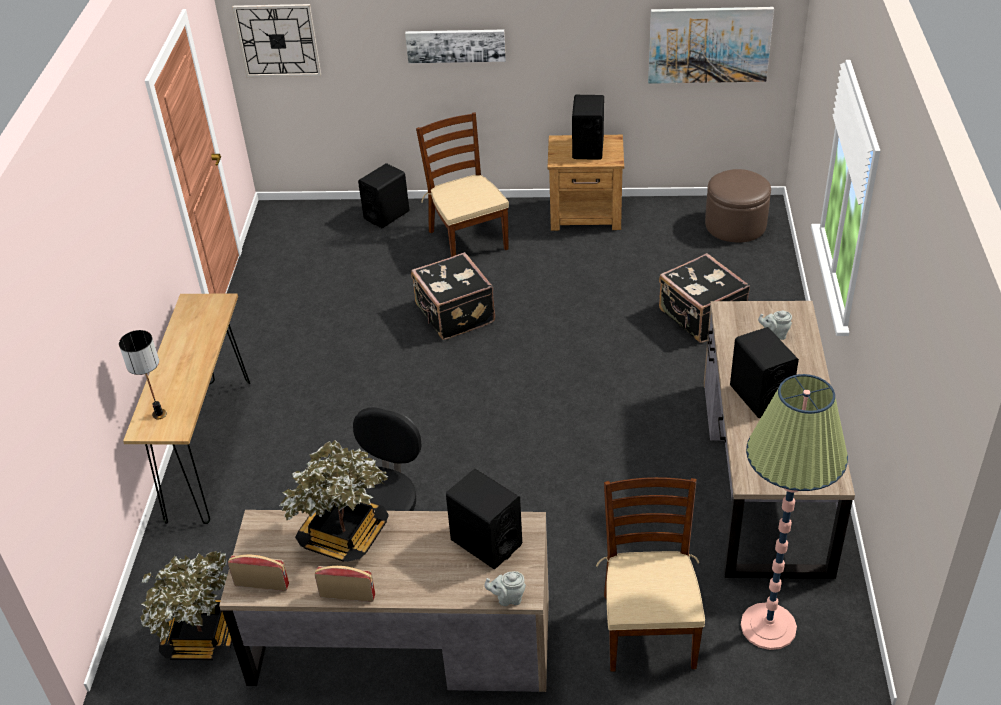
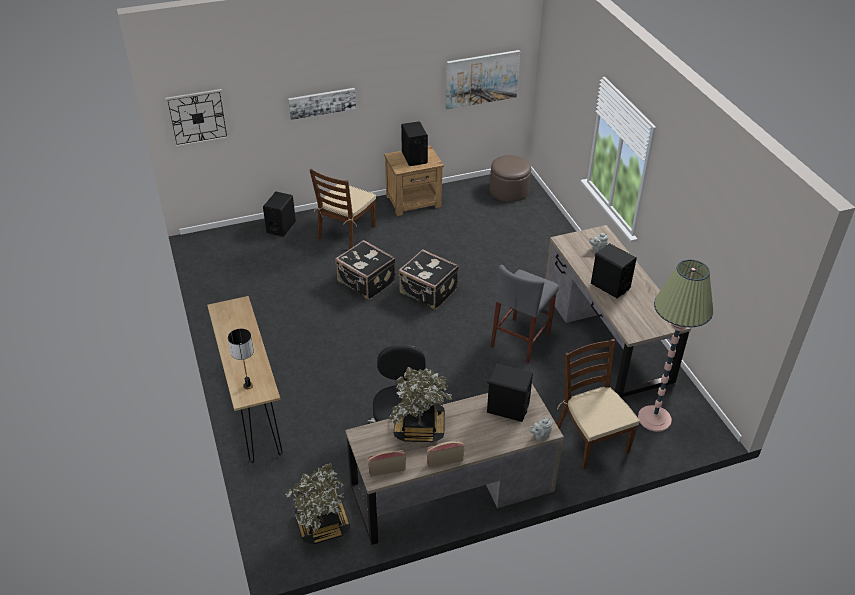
camera: 25 degrees left, 0 degrees up
(467, 239) = (346, 232): brown chair -> brown chair turned 105 degrees counterclockwise
(626, 449) = (520, 340): none -> grey stool
(701, 317) = (520, 251): black suitcase -> black suitcase (428, 292)

